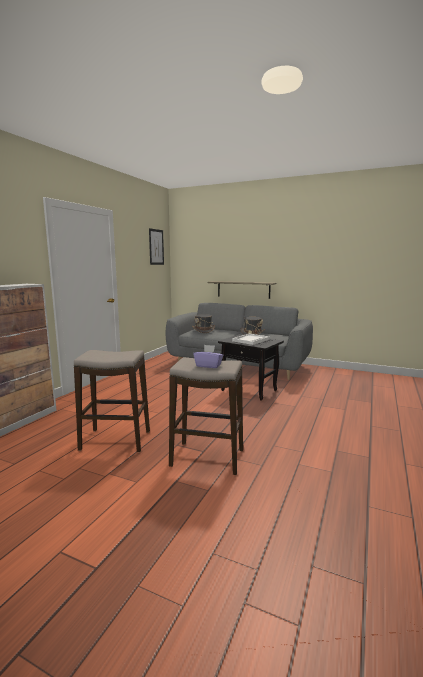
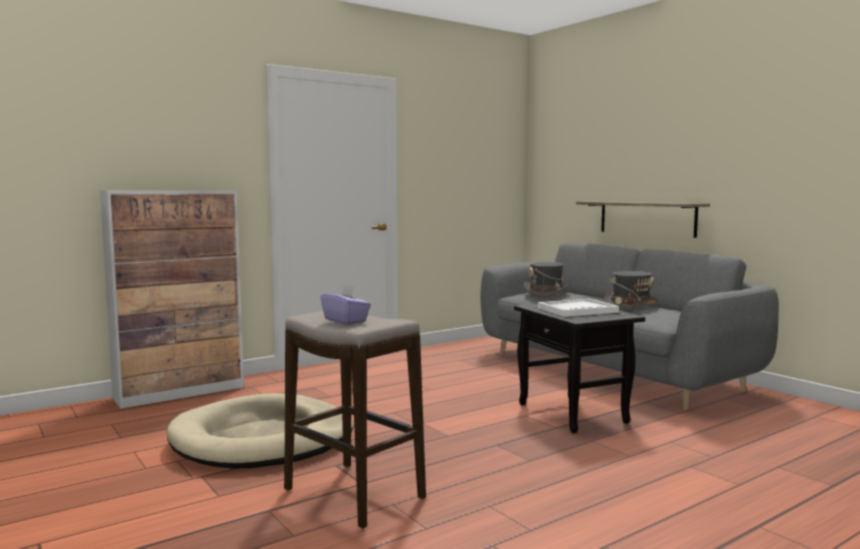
camera: 30 degrees right, 5 degrees down
(115, 440) = (263, 439): stool -> beige dog bed
(156, 247) = (493, 139): picture -> none

